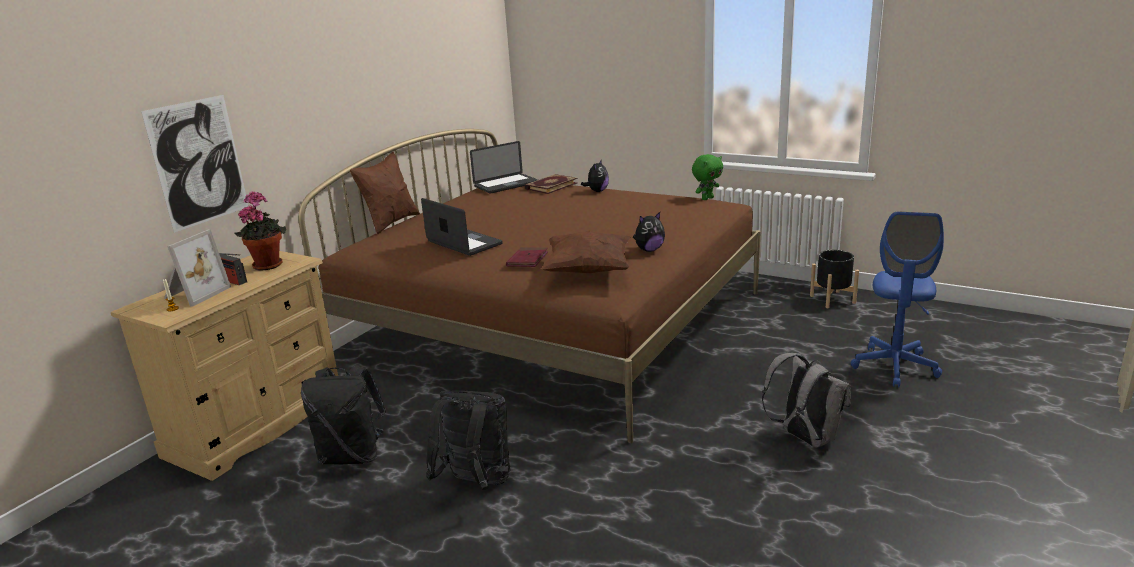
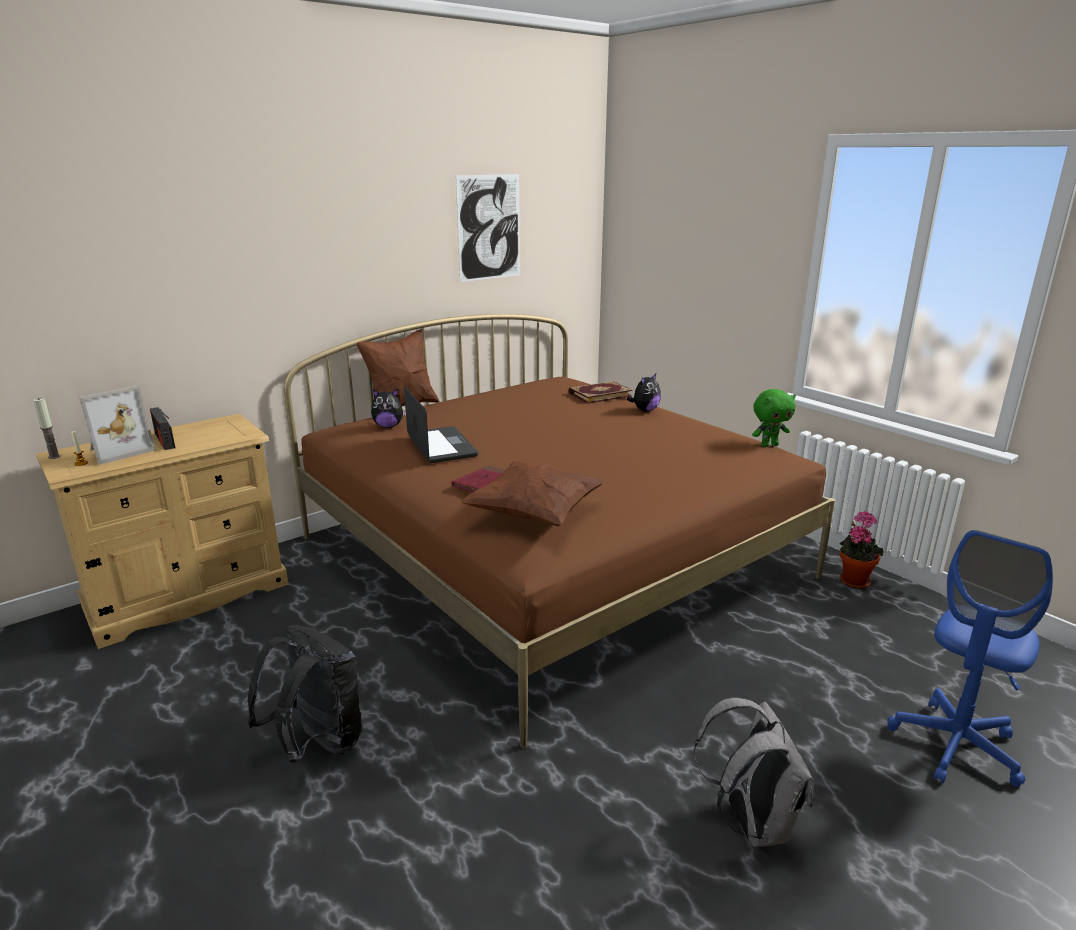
camera: 20 degrees right, 0 degrees up
(135, 310) = (54, 457): none -> candle
(198, 162) = (164, 313): picture -> picture (489, 228)
(268, 264) = (216, 432): potted plant -> potted plant (853, 580)
(352, 456) = (234, 662): black backpack -> none
(506, 185) = (555, 384): laptop -> none
(649, 250) = (632, 502): plush toy -> plush toy (388, 426)
(832, 299) = (920, 612): black planter -> none

